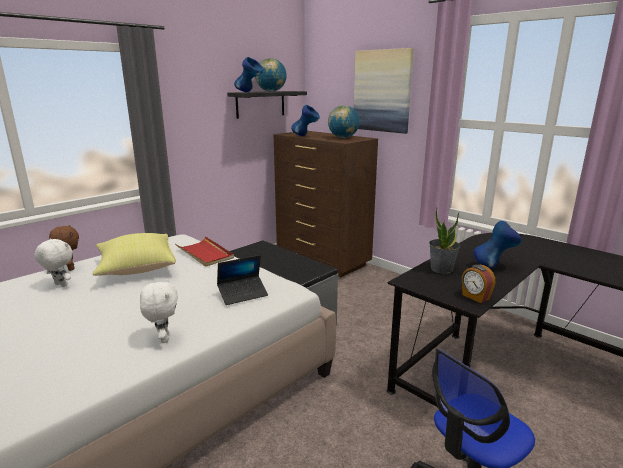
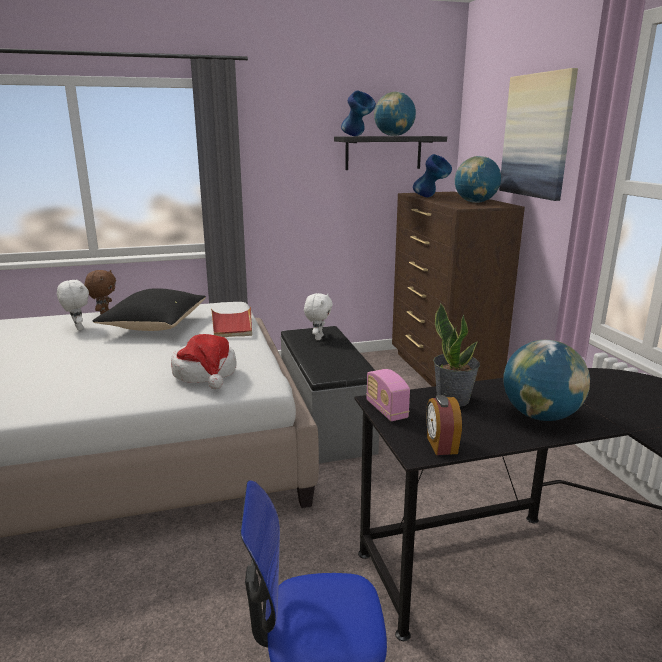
camera: 30 degrees right, 0 degrees up
(136, 268) = (154, 326): yellow pillow -> black pillow
(163, 338) = (85, 395): white plush toy -> white plush toy (318, 338)
(243, 294) = (205, 373): laptop -> hat
(418, 285) = (386, 410): none -> radio
(494, 267) = (540, 416): blue vase -> globe

